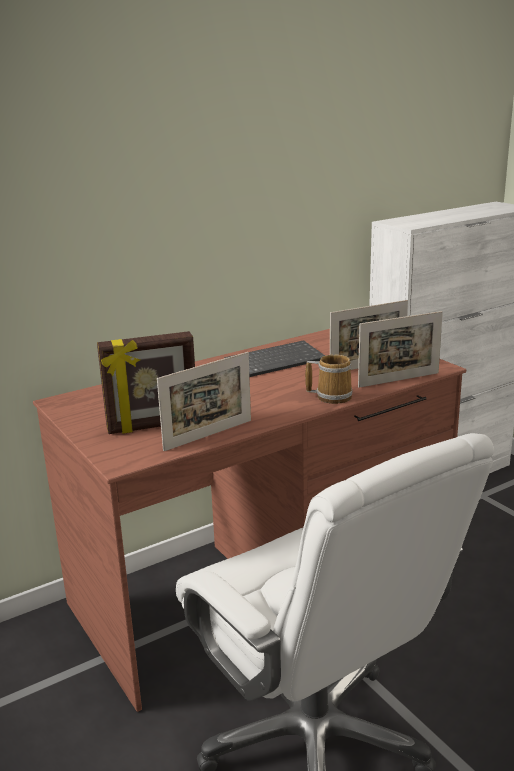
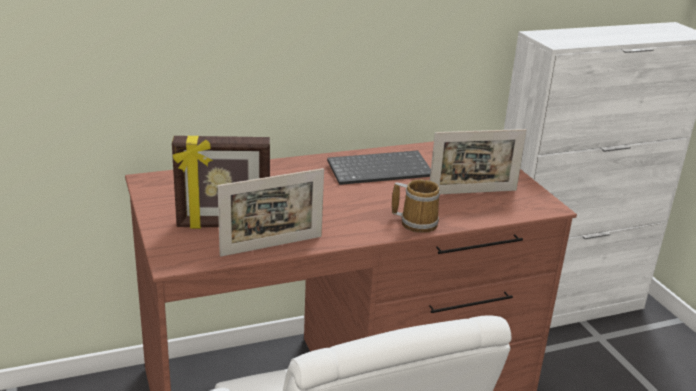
camera: 10 degrees right, 5 degrees up
(399, 380) = (496, 215): picture frame -> none

